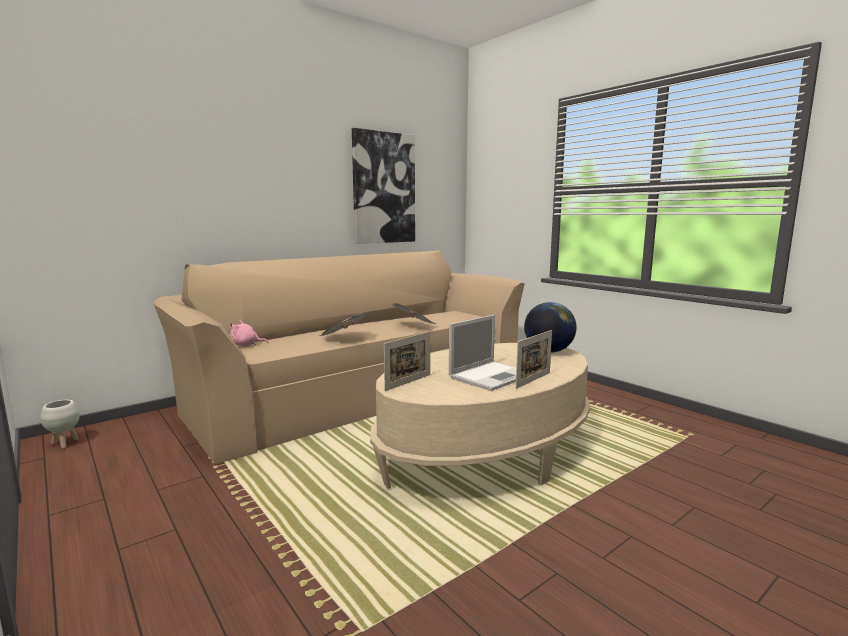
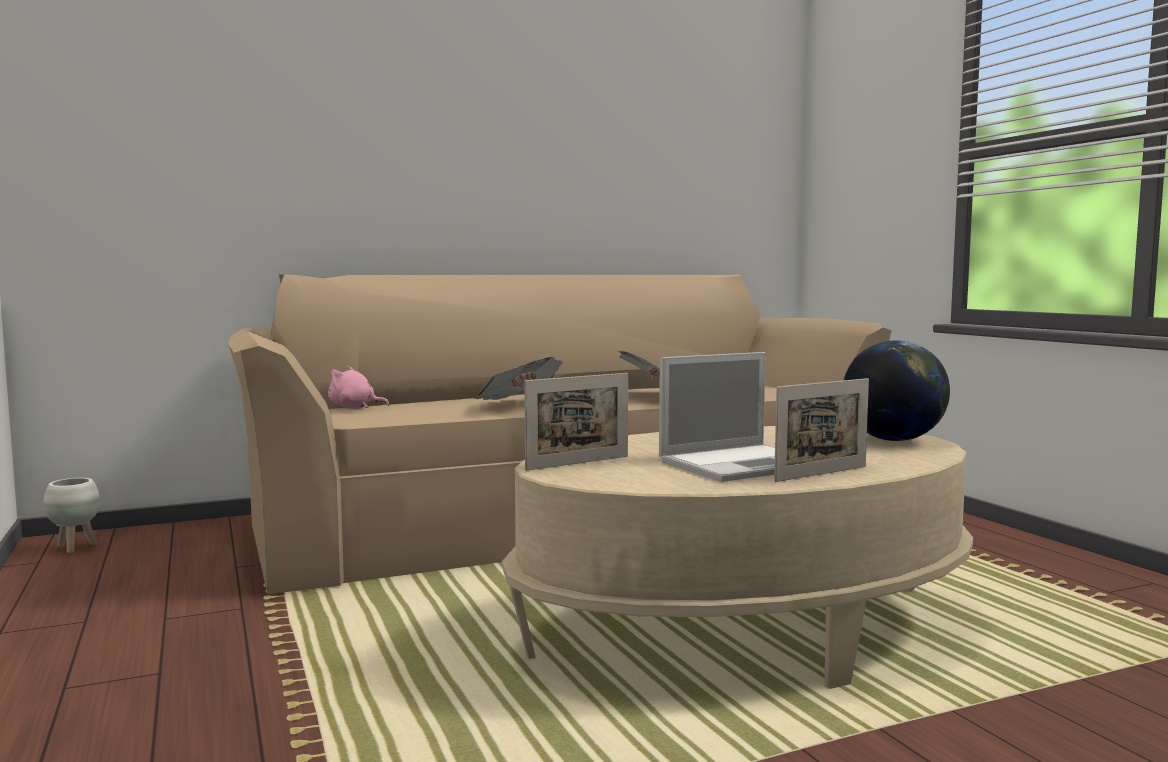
camera: 15 degrees right, 5 degrees down
(383, 188) = (638, 162): picture -> none

